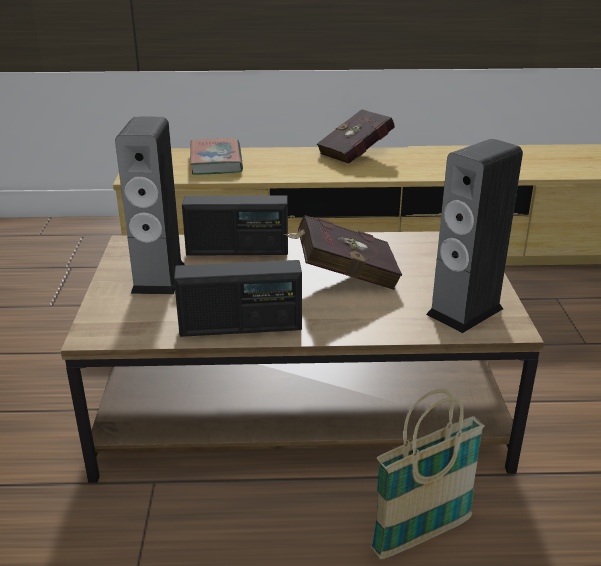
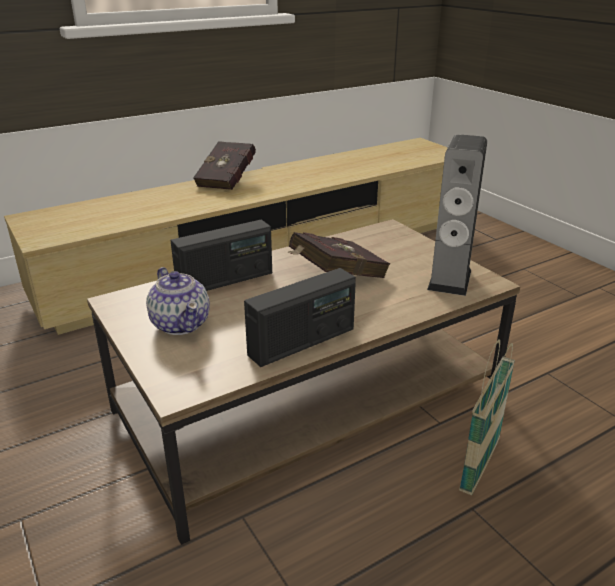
camera: 30 degrees left, 0 degrees up
(158, 278) = (181, 323): speaker -> teapot
(216, 161) = (108, 211): book -> none

